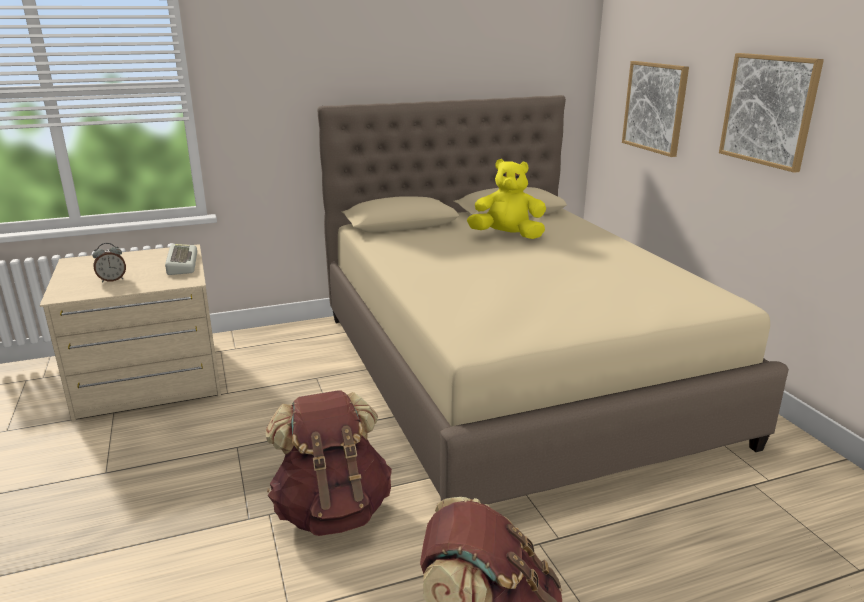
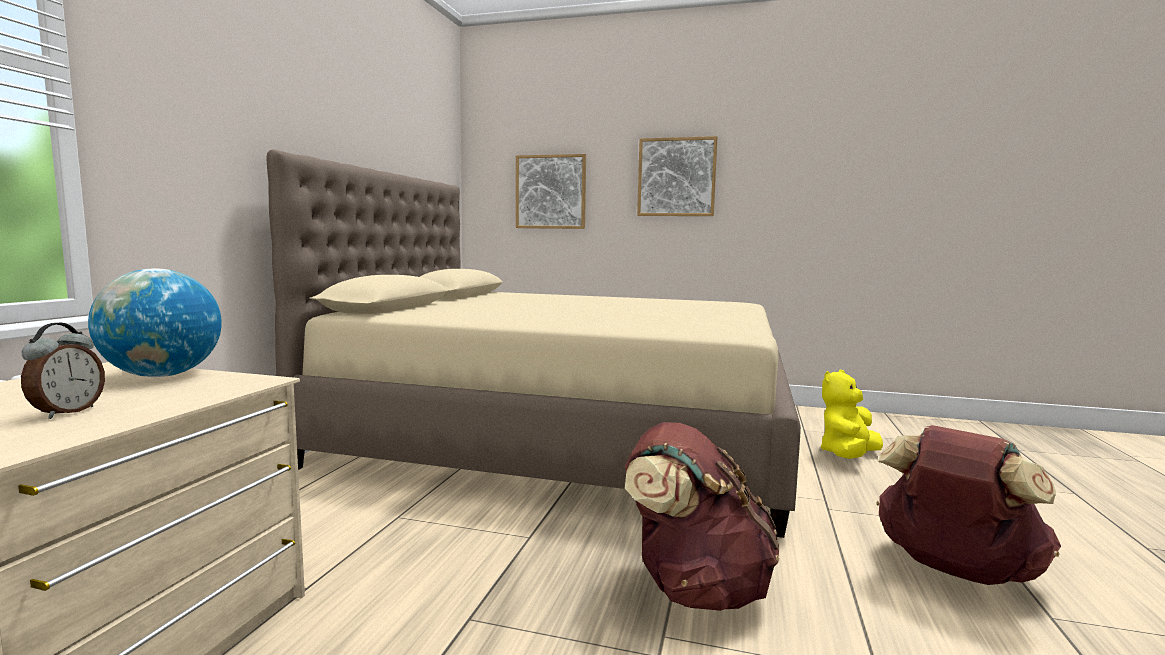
camera: 55 degrees left, 15 degrees down
(181, 264) = (162, 375): keyboard -> globe
(507, 236) = (510, 301): yellow plush toy -> yellow plush toy (848, 456)

